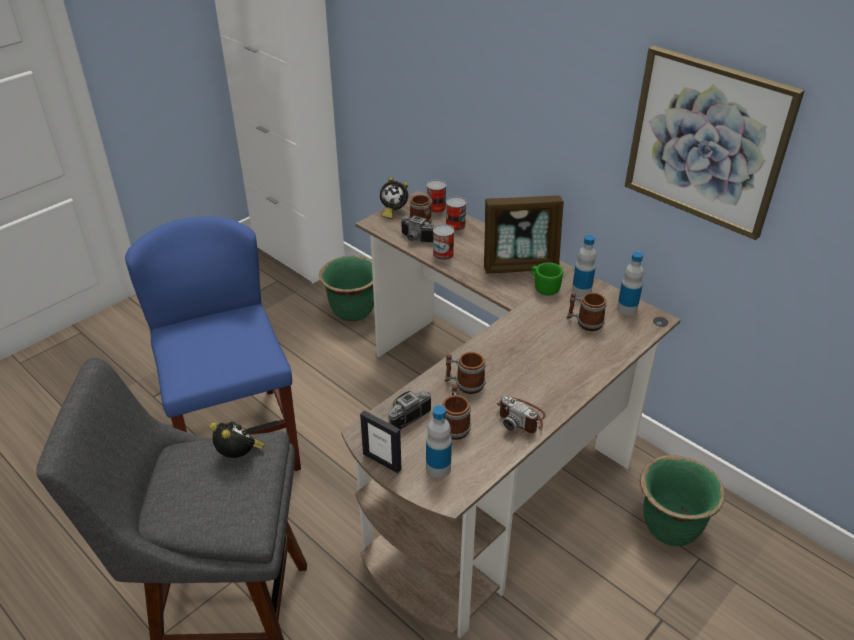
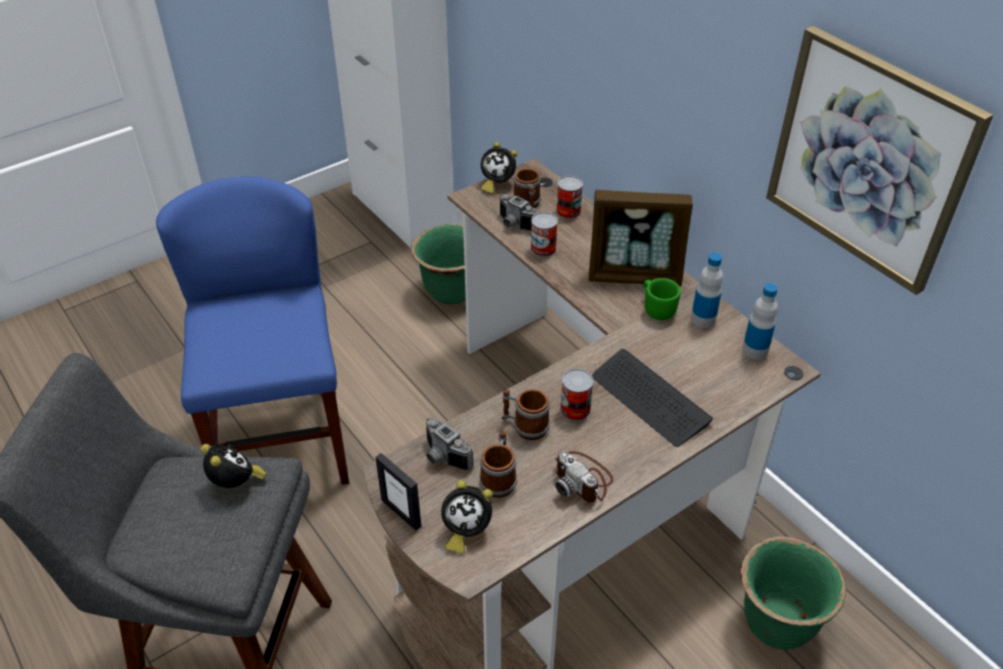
camera: 10 degrees right, 5 degrees up
(405, 416) = (443, 458): camera -> camera turned 105 degrees counterclockwise
(436, 208) = (550, 185): can -> can (575, 409)
(438, 468) = (465, 531): bottle -> alarm clock
(557, 353) = (649, 399): none -> keyboard
(584, 322) = (695, 362): mug -> none

